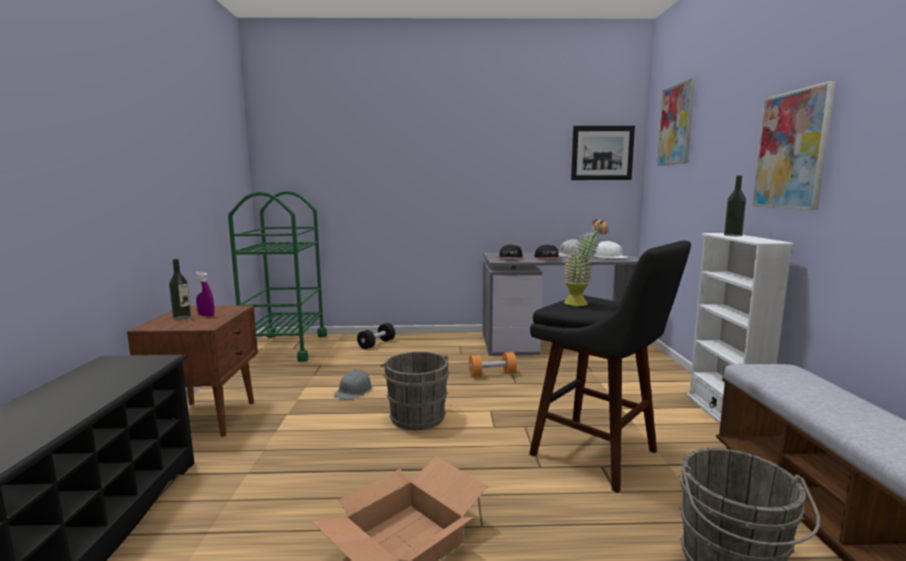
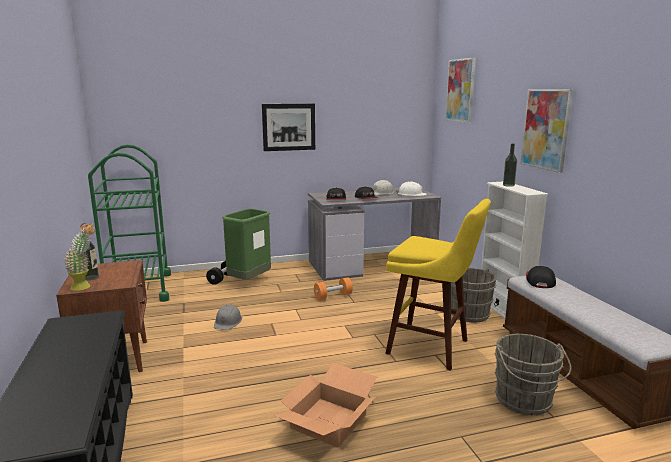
camera: 15 degrees left, 5 degrees up
(206, 315) = (111, 273): purple spray bottle -> none
(404, 349) = (249, 281): none -> green trash can
(416, 415) = (290, 336): grey bucket -> grey bucket (467, 313)
(582, 303) = (419, 244): potted plant -> potted plant (85, 287)
(600, 455) = (432, 348): black stool -> yellow stool
(602, 153) = (401, 106): picture -> picture (289, 127)
(776, 372) = (540, 280): none -> cap

